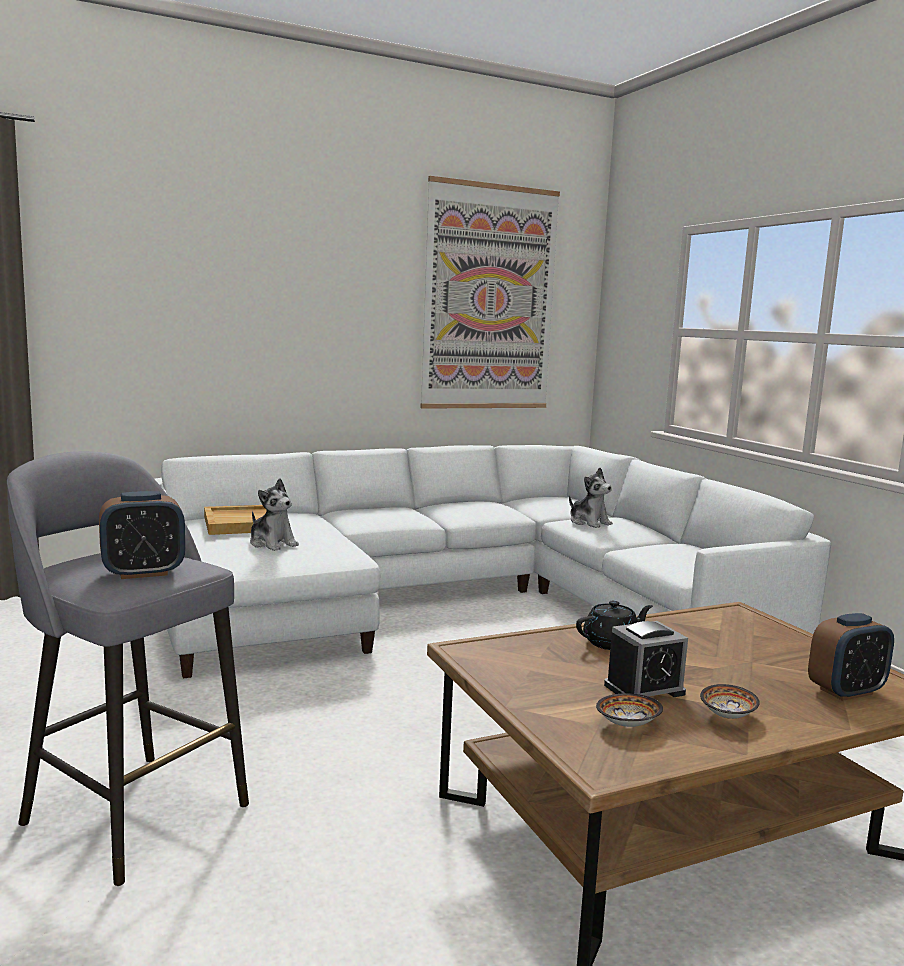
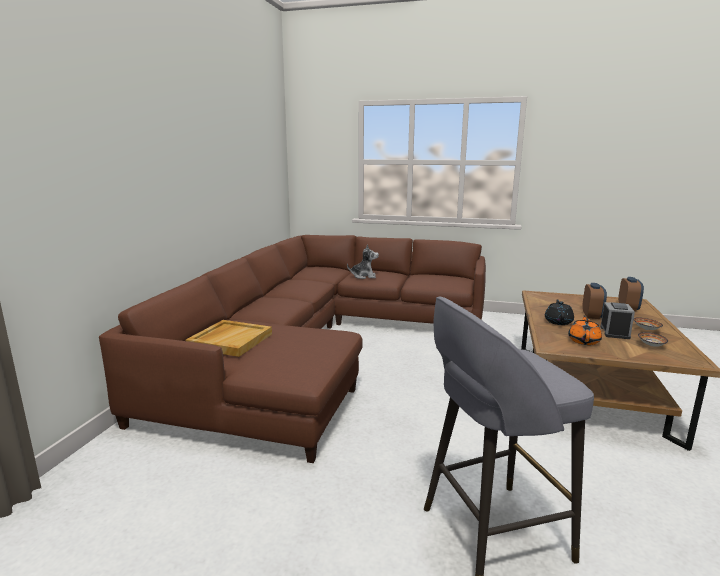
camera: 50 degrees left, 5 degrees up
(143, 573) = (536, 367): alarm clock -> alarm clock (592, 315)
(272, 543) = (289, 344): plush toy -> none
(459, 602) = (320, 345): white sofa -> brown sofa
(489, 298) = (251, 145): picture -> none
(544, 669) = (584, 341): none -> orange teapot

